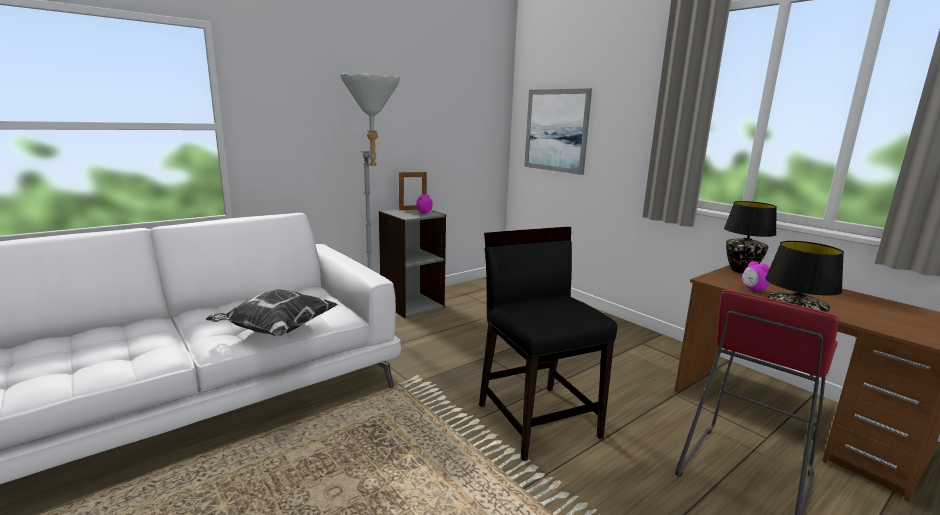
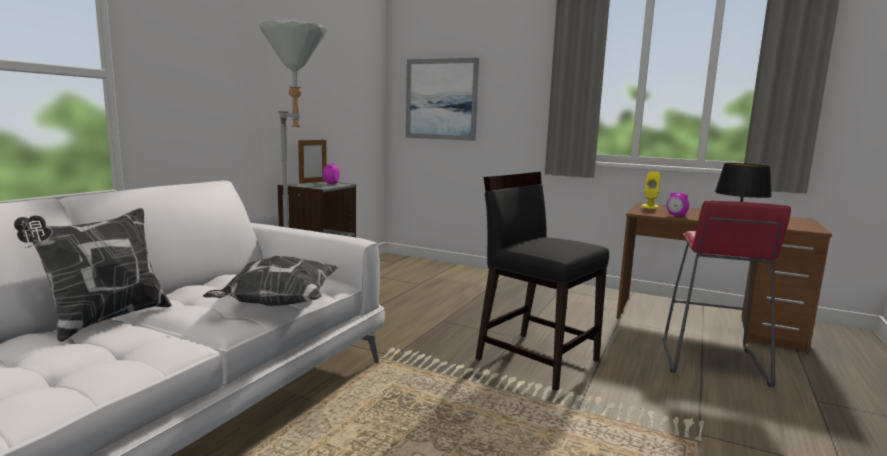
camera: 25 degrees left, 5 degrees down
(158, 323) = (106, 320): none -> pillow
(742, 271) = (650, 206): black table lamp -> yellow speaker

